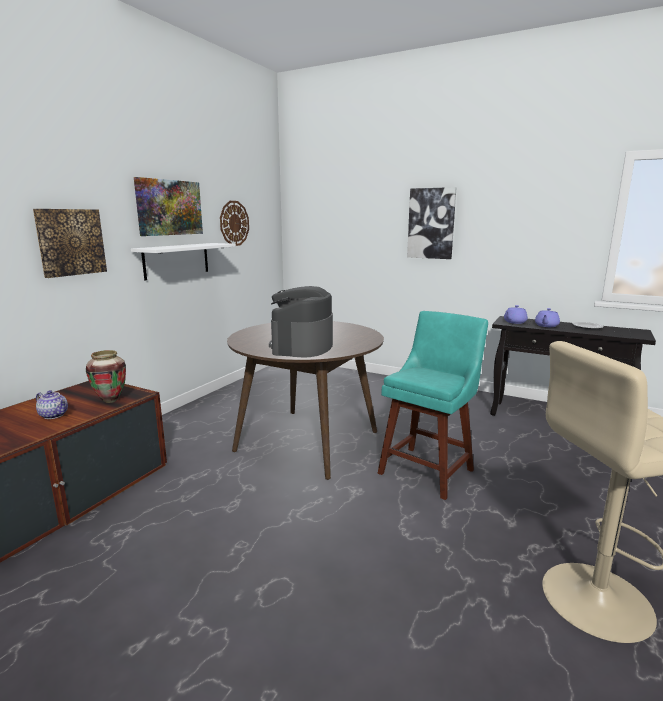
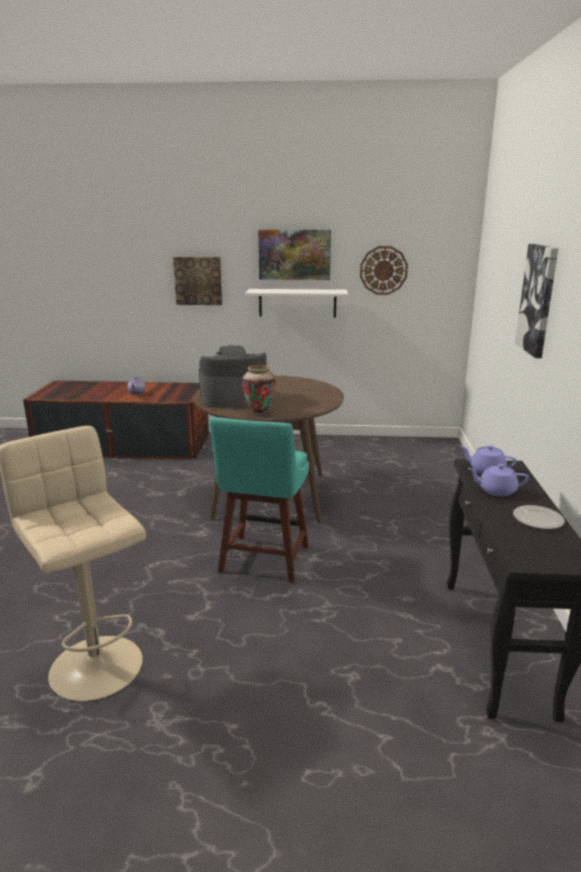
camera: 65 degrees right, 5 degrees up
(111, 400) = (168, 397): vase -> vase (259, 413)
(428, 469) = (263, 561): turquoise chair -> turquoise chair turned 90 degrees clockwise

